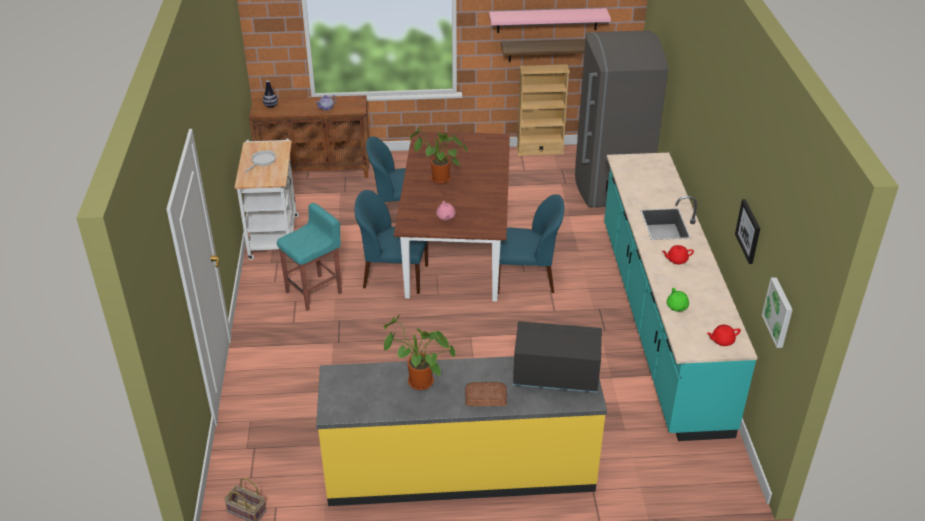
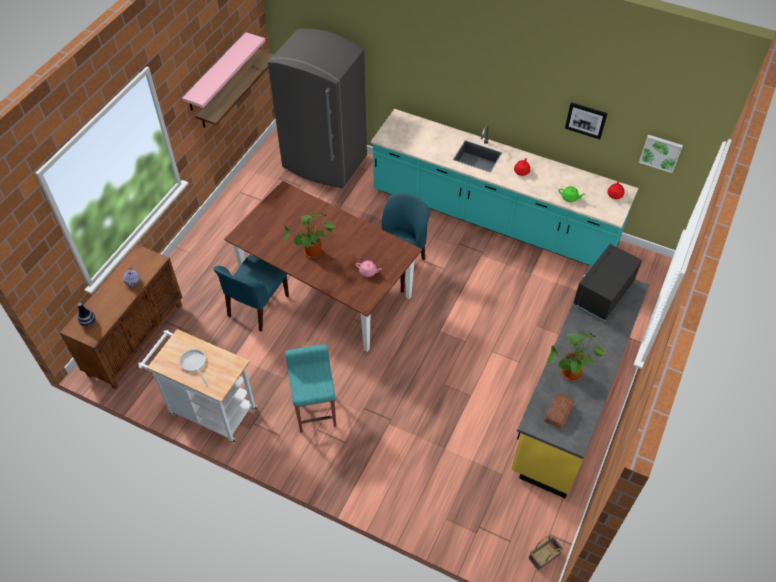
camera: 60 degrees left, 15 degrees up
(394, 276) = (335, 347): blue chair -> none
(485, 398) = (606, 342): bread -> bread (557, 413)
(540, 151) = (244, 178): beige bookcase -> none

